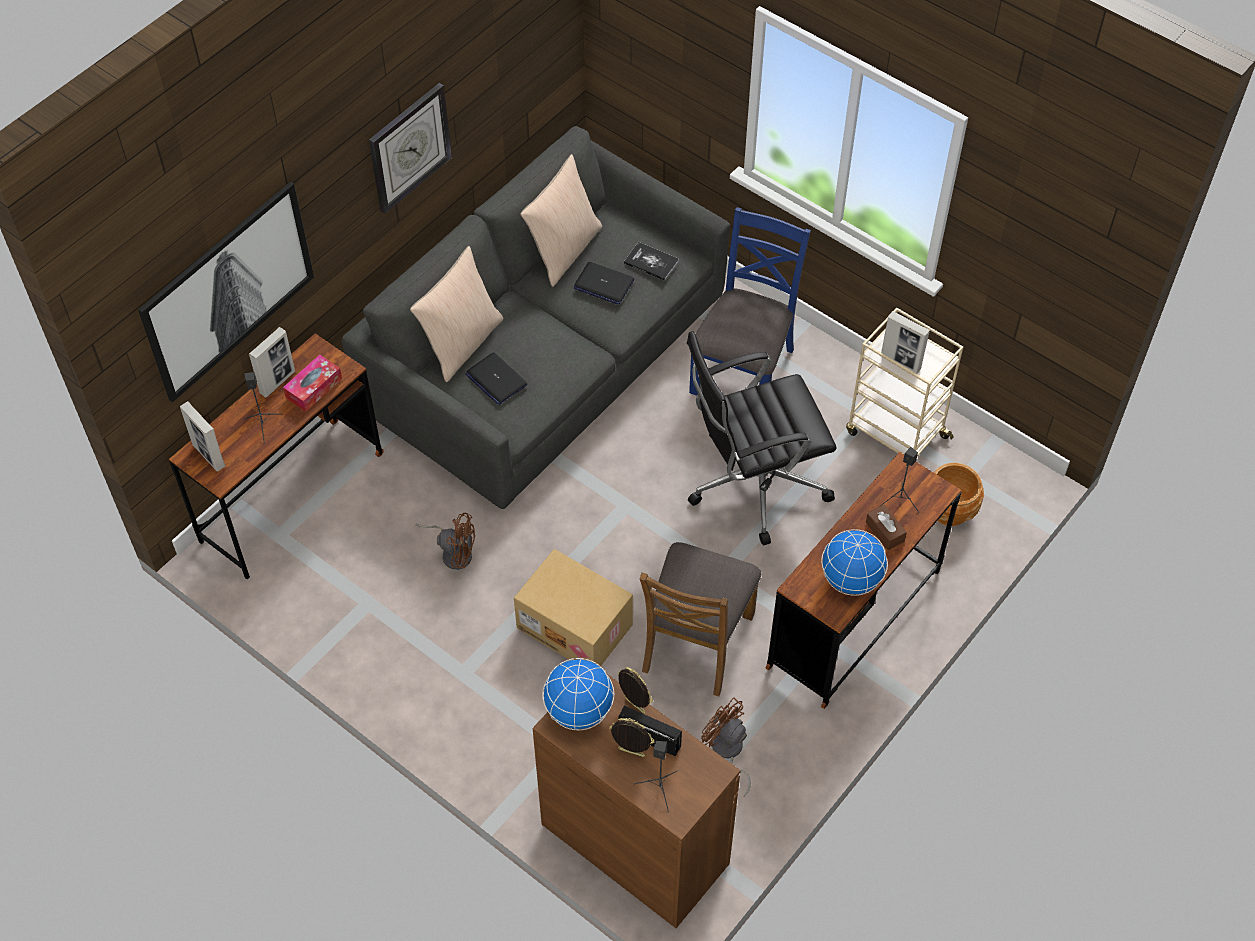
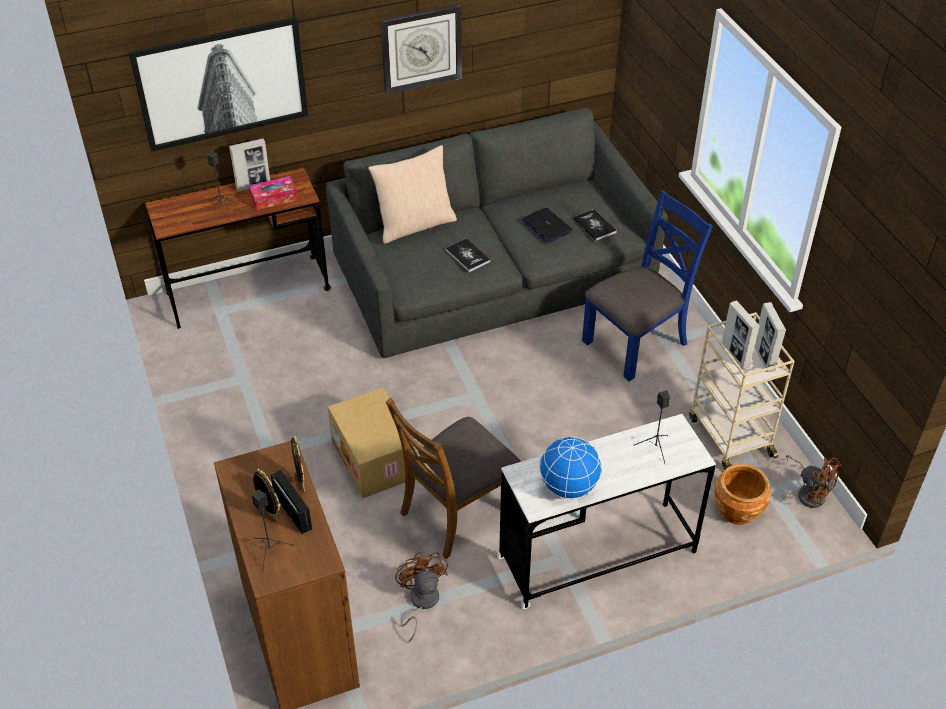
camera: 30 degrees right, 10 degrees down
(209, 456) = (171, 211): picture frame -> picture frame (764, 358)
(454, 552) = (327, 372): brown fan -> brown fan (810, 492)
(496, 379) = (420, 255): laptop -> none
(546, 358) = (467, 256): none -> book
(564, 250) = (535, 195): beige pillow -> none
(579, 711) = (257, 467): globe -> none
(753, 483) = (586, 422): black office chair -> none
(854, 619) = (597, 555): brown desk -> white desk
(885, 531) = (624, 465): brown tissue box -> none

